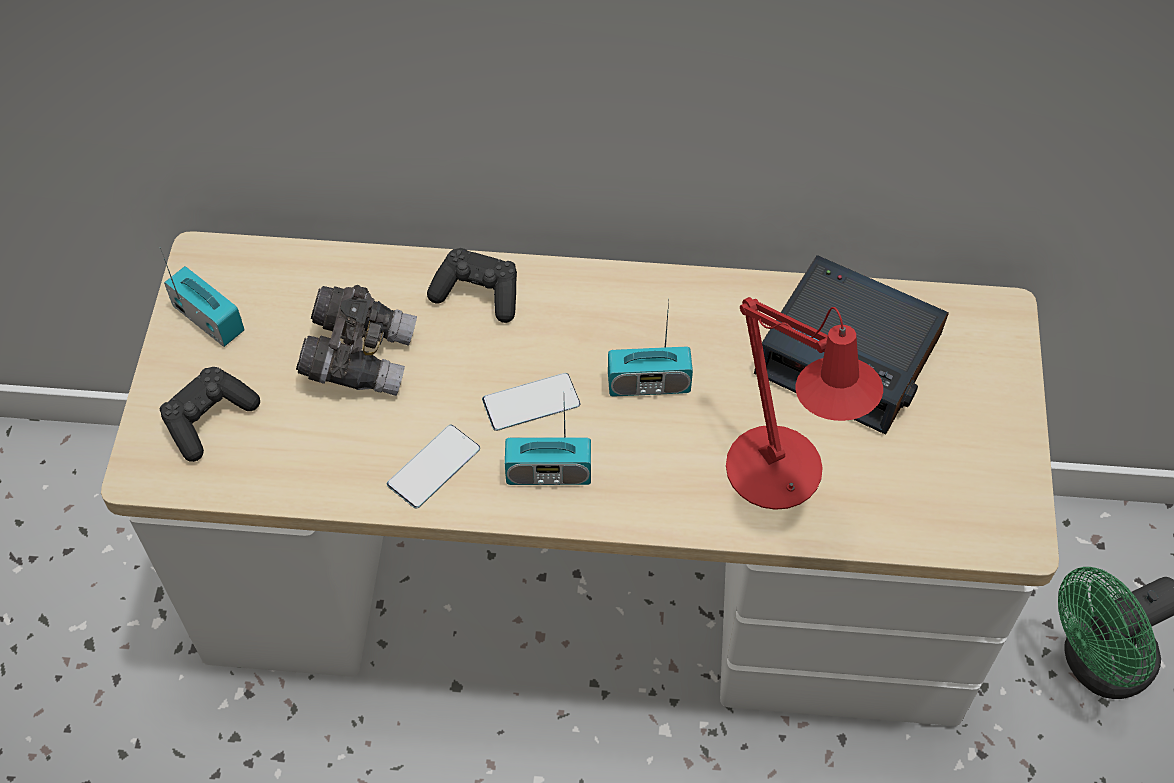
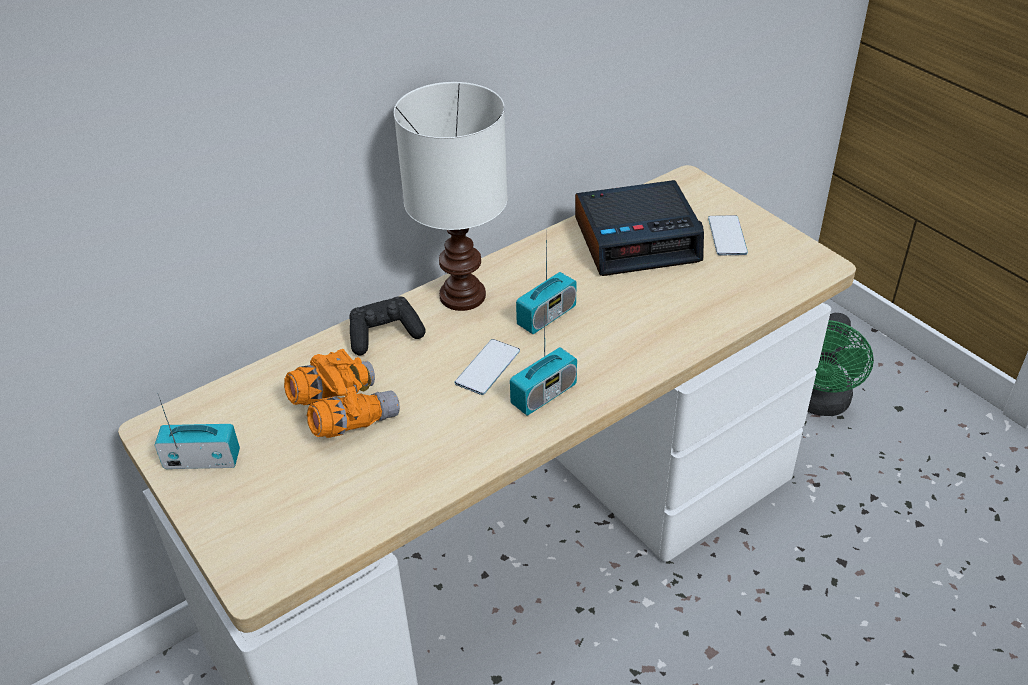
camera: 40 degrees left, 15 degrees down
(209, 420) = (272, 516): black game controller -> none
(360, 357) = (343, 413): grey binoculars -> orange binoculars
(434, 467) = (467, 438): phone -> phone (727, 236)
(598, 298) = (464, 295): none -> white table lamp
(782, 479) = (676, 313): red table lamp -> none

